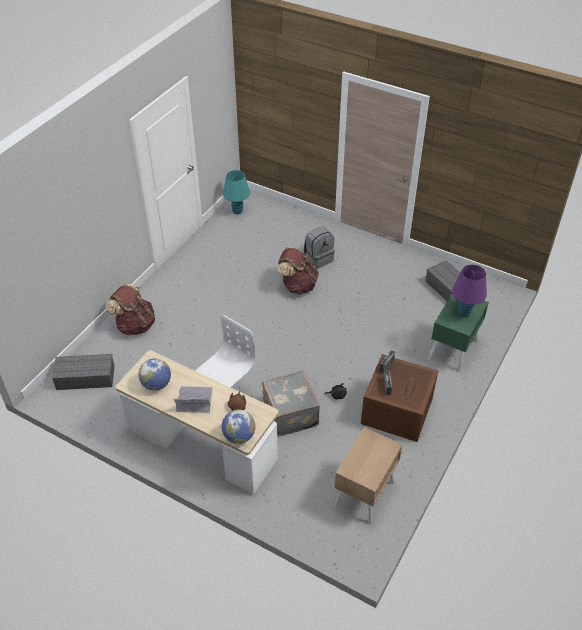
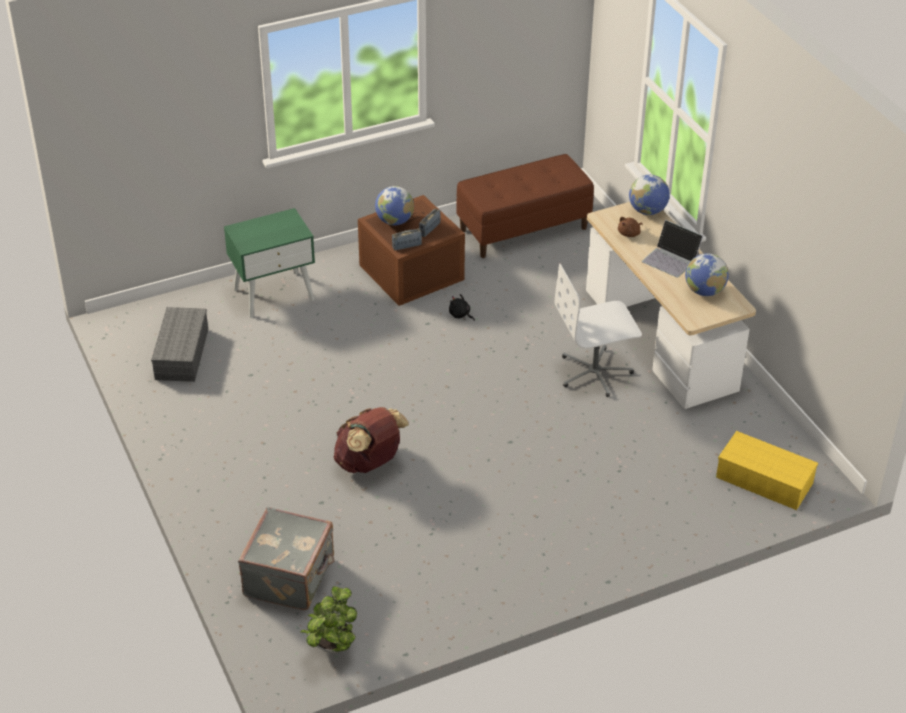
camera: 145 degrees left, 5 degrees down
(84, 378) = (766, 480): grey storage box -> yellow storage box
(135, 325) = (652, 521): brown backpack -> none
(237, 211) = (331, 647): turquoise table lamp -> potted plant
(289, 414) = (534, 322): grey suitcase -> grey suitcase (291, 577)
(318, 259) = (296, 487): grey backpack -> none
(364, 494) = (523, 229): beige nightstand -> brown bench
(414, 381) = (394, 221): none -> globe
(464, 312) = (266, 228): purple table lamp -> none

